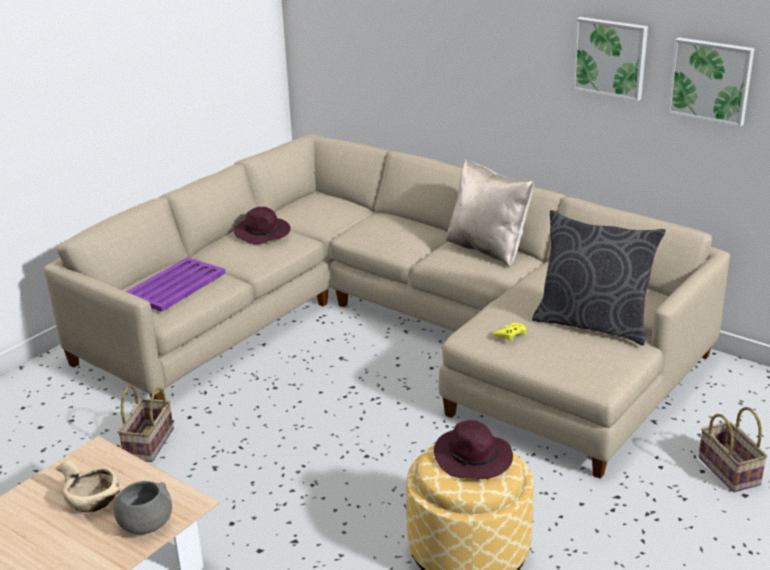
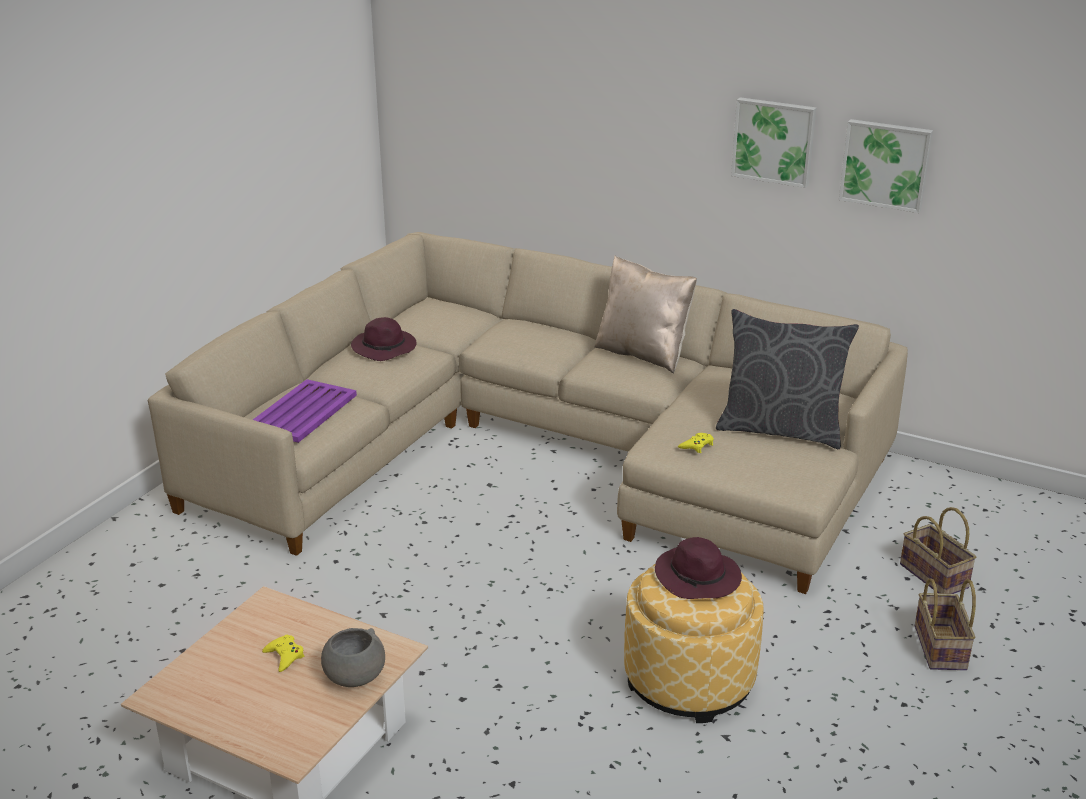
camera: 10 degrees left, 0 degrees up
(93, 500) = (285, 656): beige bowl -> yellow game controller
(149, 444) = (299, 595): basket -> basket (942, 649)

